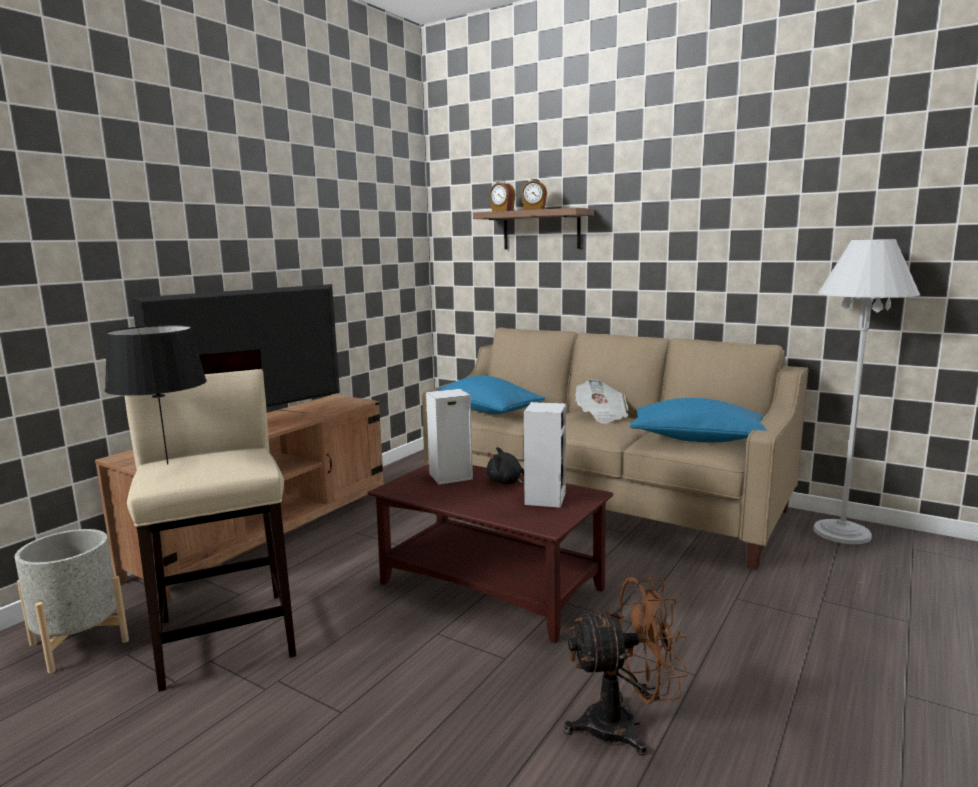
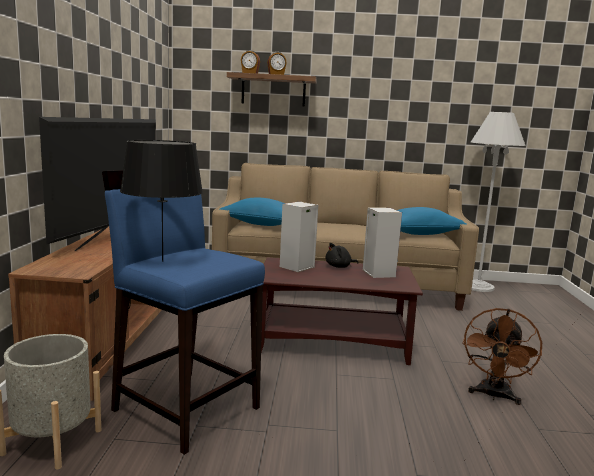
camera: 30 degrees left, 0 degrees up
(227, 636) = (186, 407): beige stool -> blue stool
(601, 416) = (343, 224): newspaper -> none
(624, 726) = (494, 396): brown fan -> brown fan turned 150 degrees clockwise

